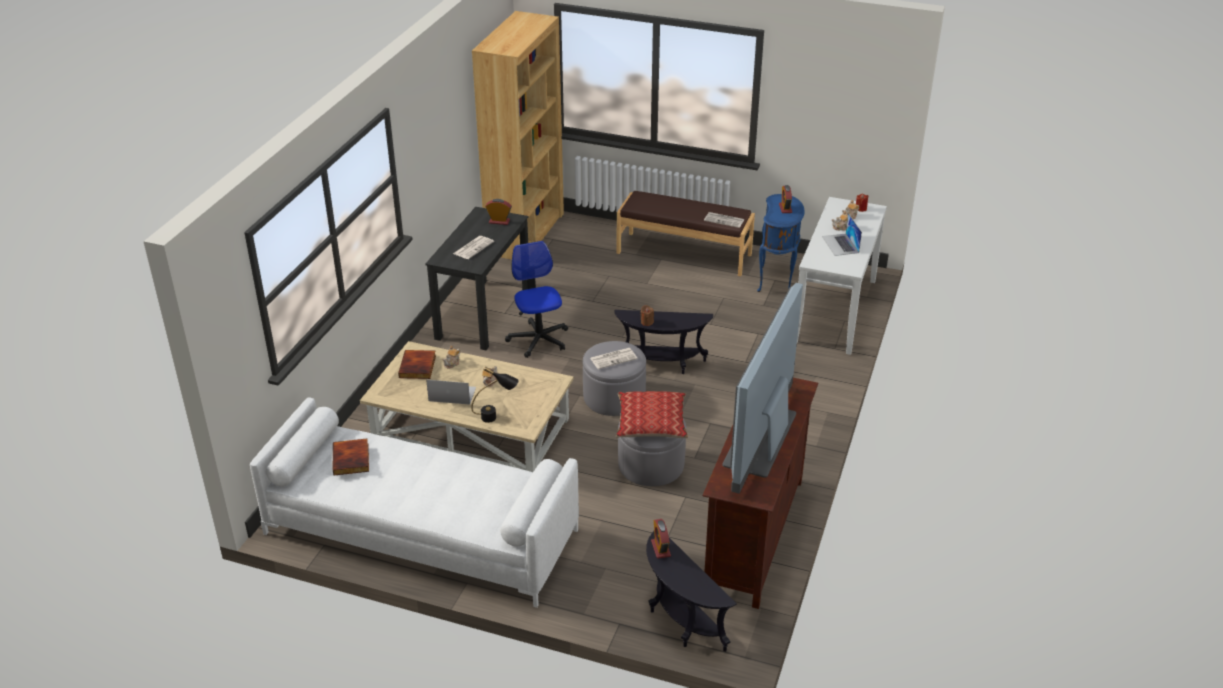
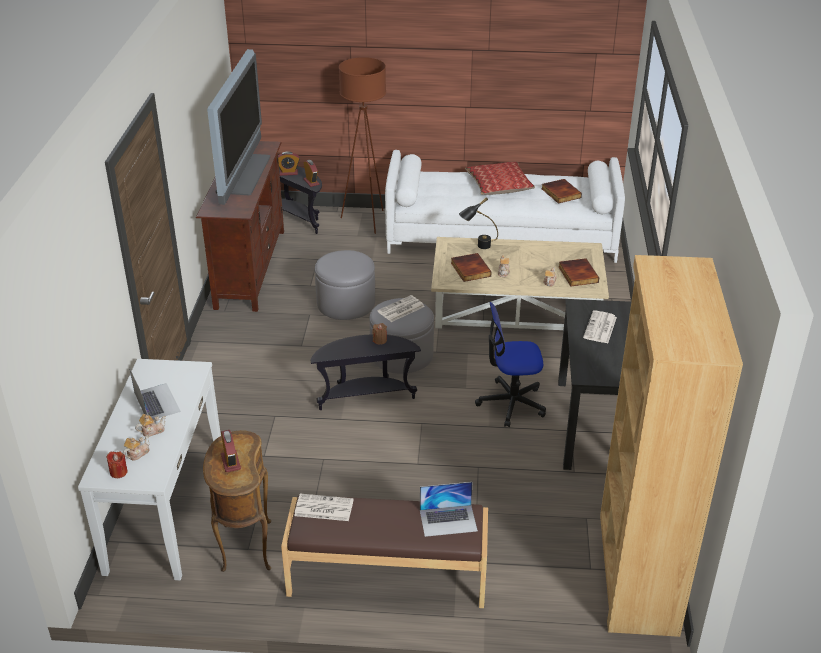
camera: 165 degrees right, 0 degrees up
(452, 394) = (528, 258): laptop -> laptop (448, 520)
(499, 221) = (600, 368): alarm clock -> alarm clock (288, 173)
(522, 390) = (469, 269): none -> book
(538, 339) = (511, 403): office chair -> office chair turned 120 degrees clockwise
(584, 594) = (366, 221): none -> brown floor lamp
(651, 423) = (344, 262): pillow -> pillow (499, 185)
(777, 281) = (244, 547): blue side table -> brown side table

